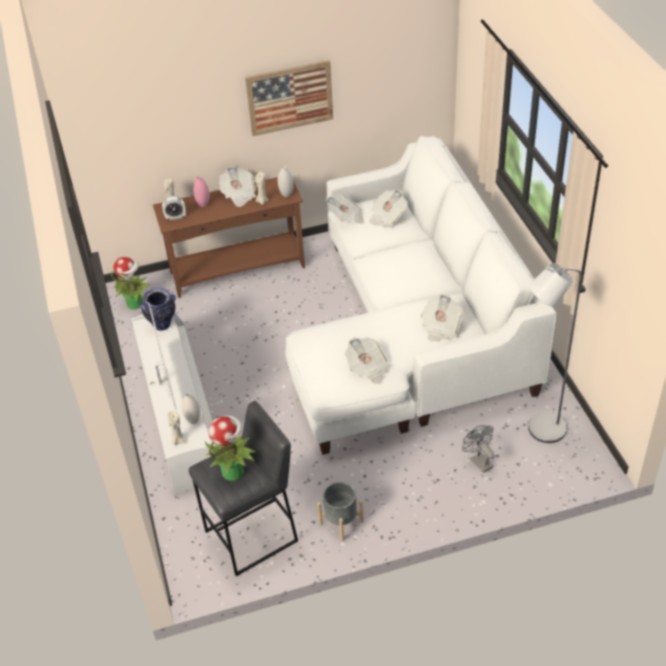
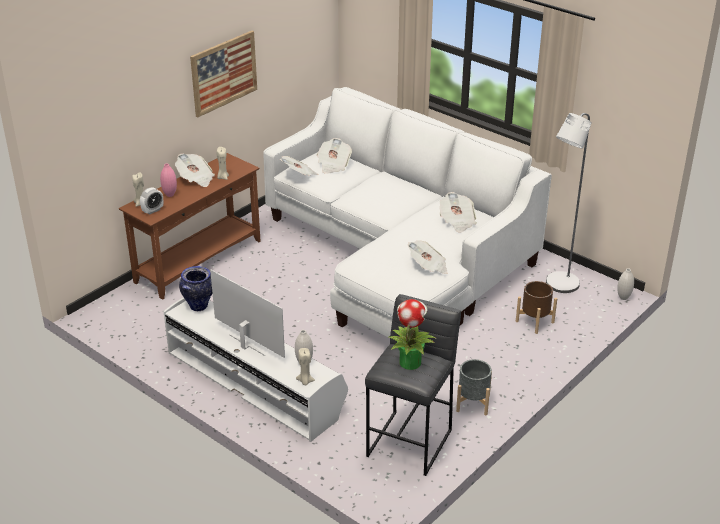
camera: 35 degrees left, 10 degrees down
(135, 303) = (123, 317): potted plant -> none
(286, 195) = (240, 167): white vase -> white vase (623, 297)
(478, 461) = (535, 321): grey fan -> brown planter

